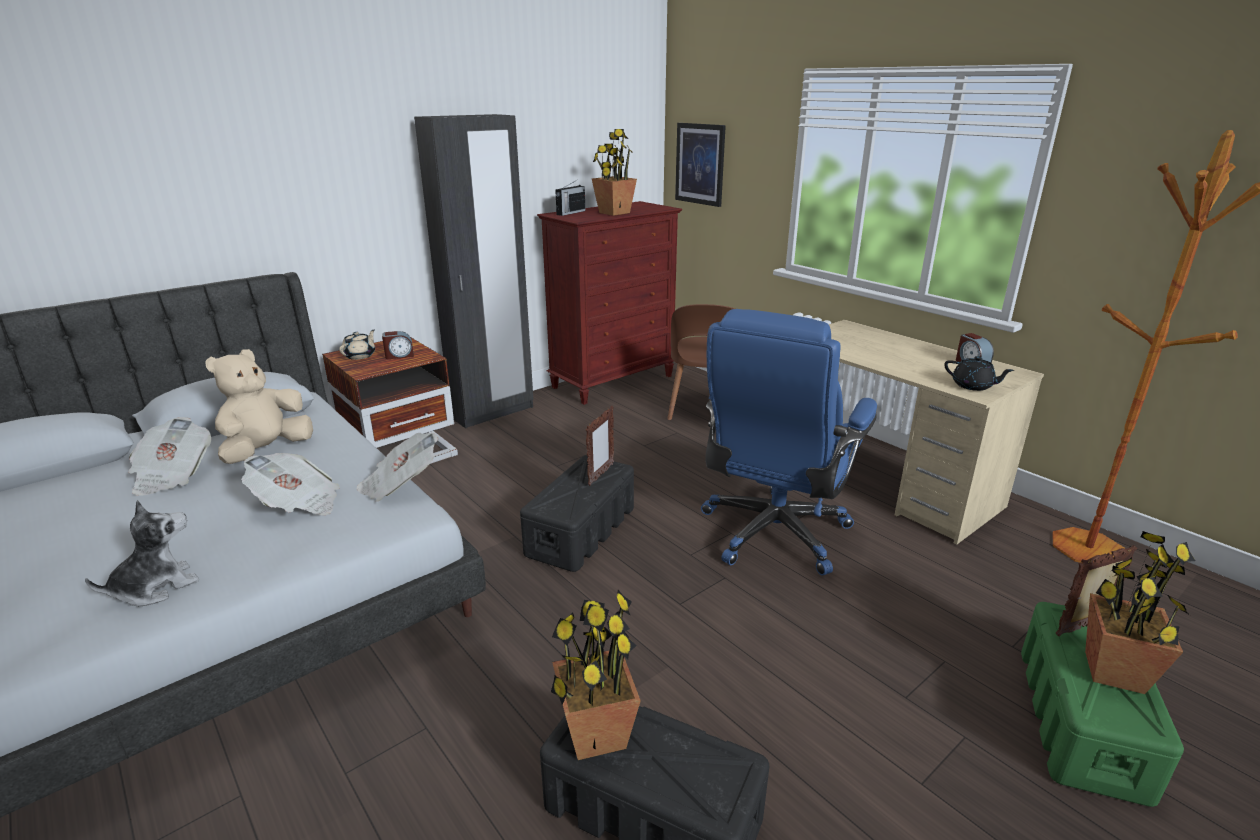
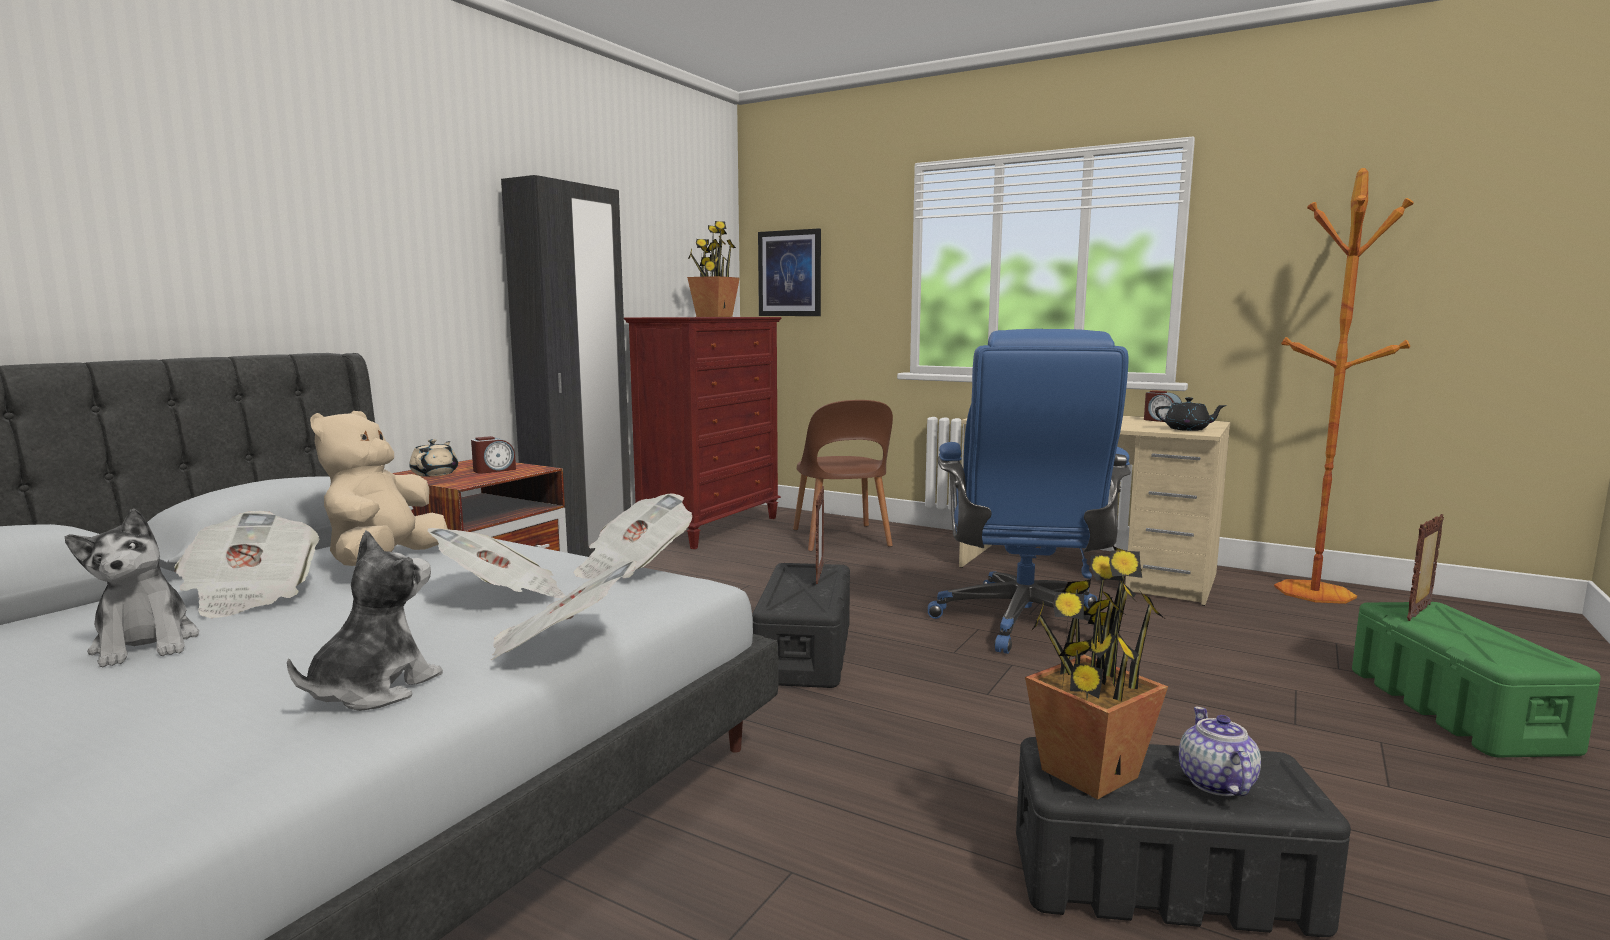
camera: 20 degrees left, 15 degrees down
(91, 516) = (146, 644): none -> plush toy
(280, 568) = (561, 647): none -> newspaper
(570, 213) = (663, 316): radio -> none
(676, 770) = (1215, 782): none -> teapot
(1114, 672) = (1484, 635): potted plant -> none

